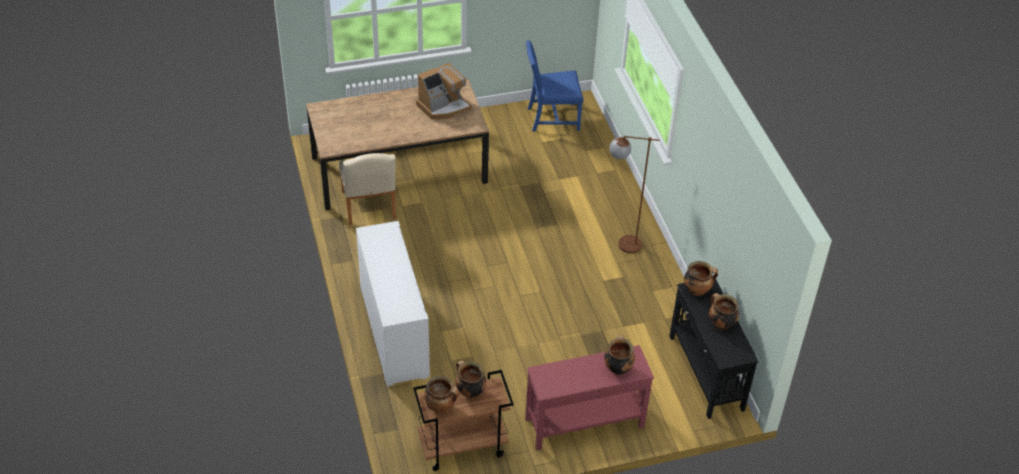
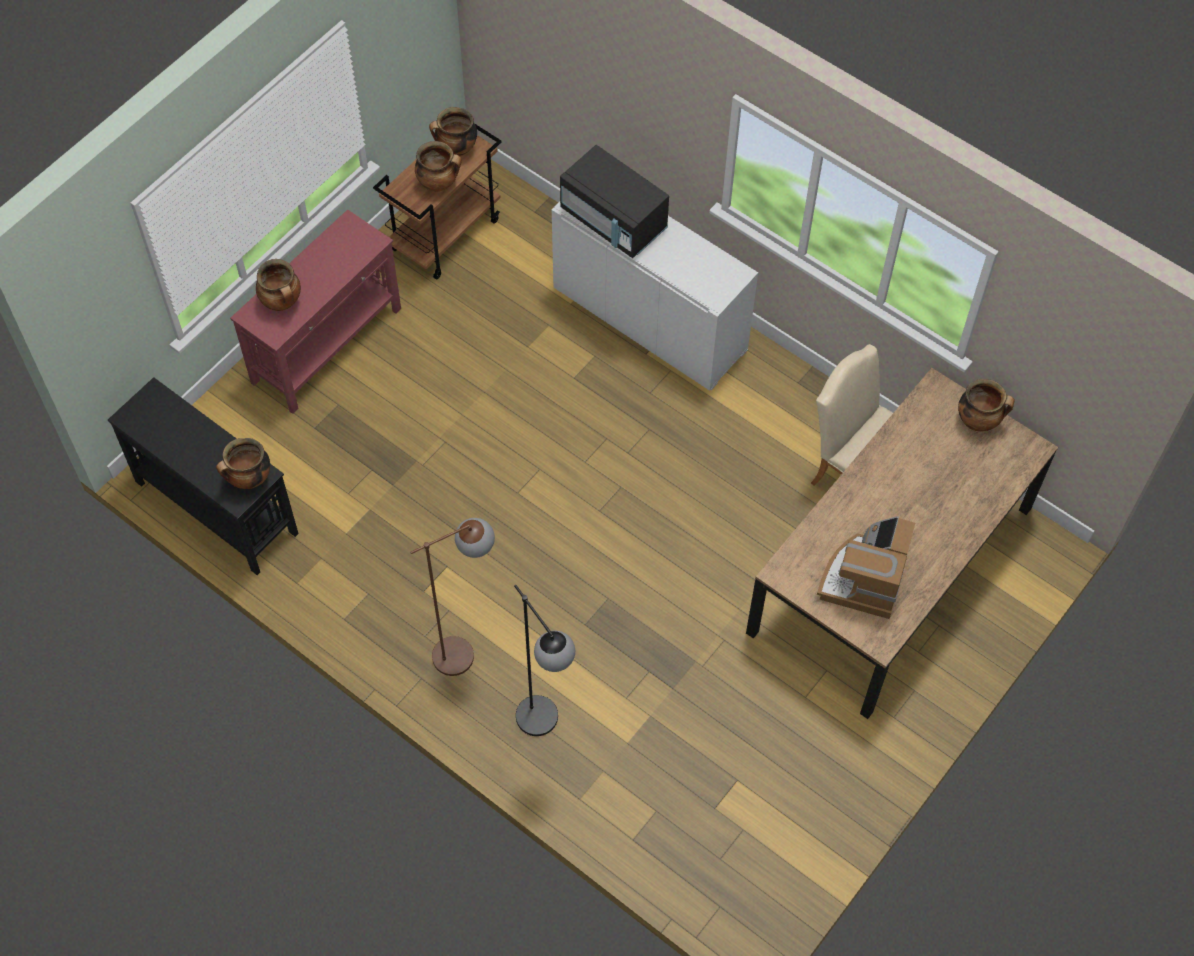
camera: 145 degrees right, 15 degrees up
(401, 292) = (613, 220): none -> black microwave
(551, 118) = (767, 848): blue chair -> none
(609, 198) = (546, 728): none -> black floor lamp
(720, 324) = (187, 445): cooking pot -> cooking pot (978, 421)

